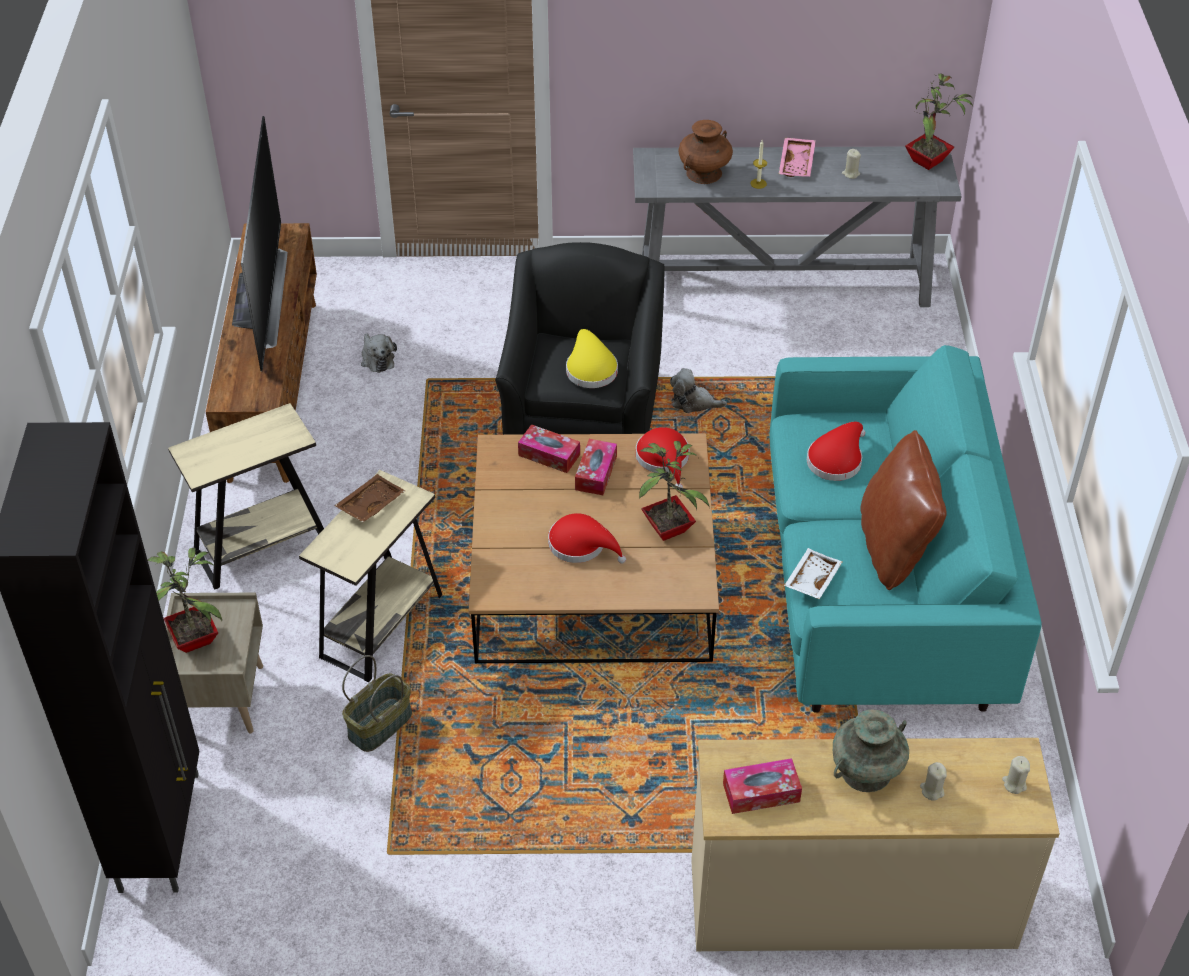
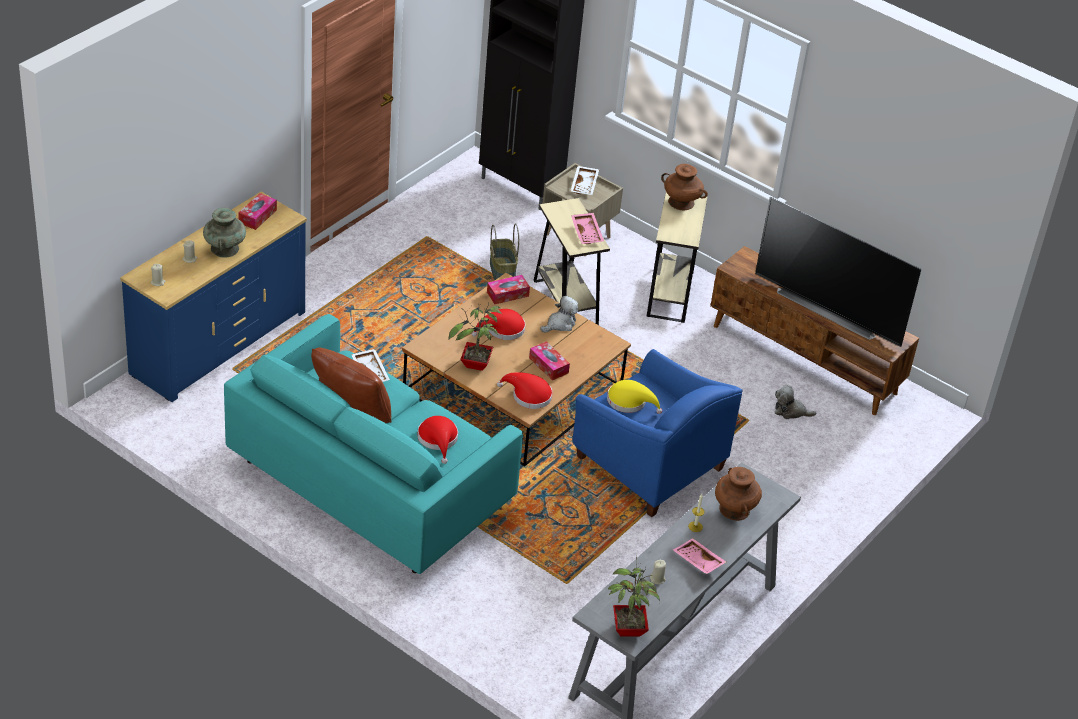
camera: 125 degrees right, 5 degrees down
(197, 639) = (585, 185): potted plant -> white tray
(207, 461) = (681, 202): none -> brown vase
(370, 504) = (587, 233): brown tray -> pink tray
(549, 455) = (583, 358): tissue box -> tissue box (507, 294)
(583, 412) = (647, 464): black armchair -> blue armchair
(693, 403) = (603, 515): plush toy -> plush toy (560, 324)
(851, 905) = (218, 342): beige dresser -> blue dresser

